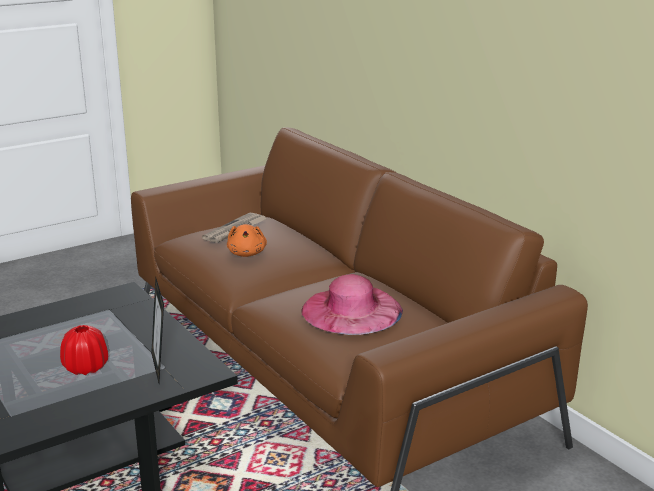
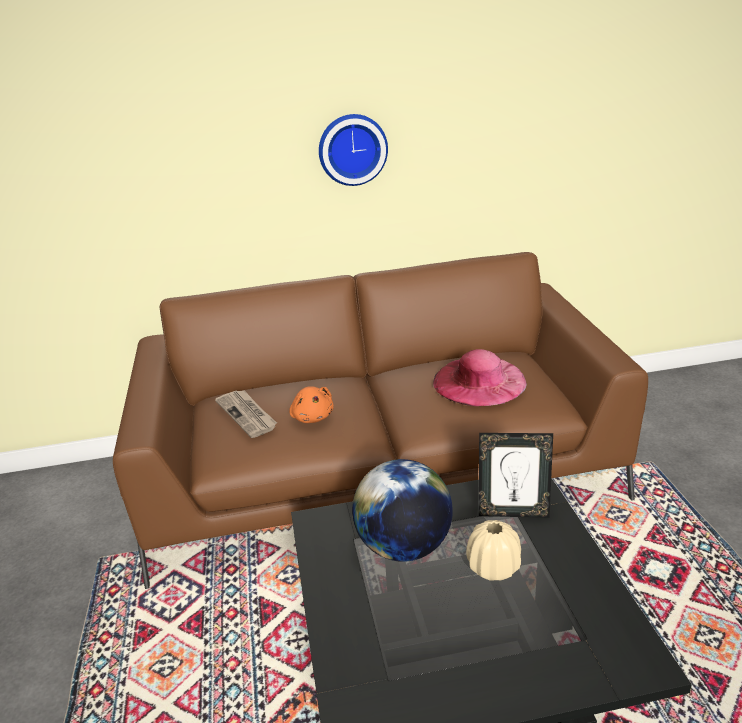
camera: 65 degrees left, 5 degrees up
(86, 367) = (493, 567): red vase -> beige vase
(102, 329) = (404, 547): none -> globe
(247, 253) = (312, 417): orange plush toy -> orange plush toy turned 45 degrees clockwise
(439, 50) = (352, 149): none -> wall clock

